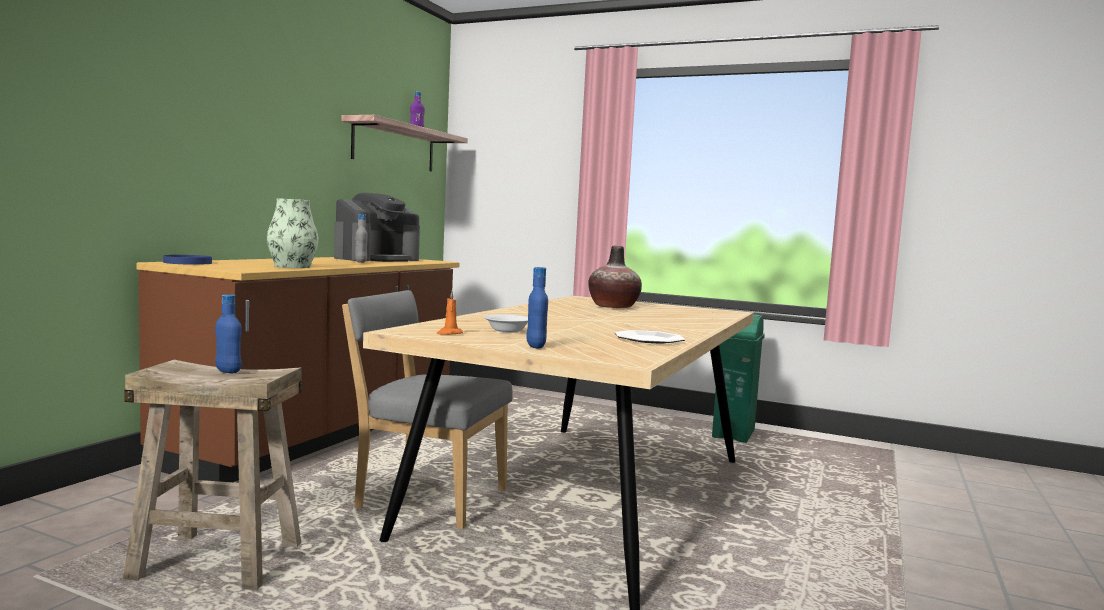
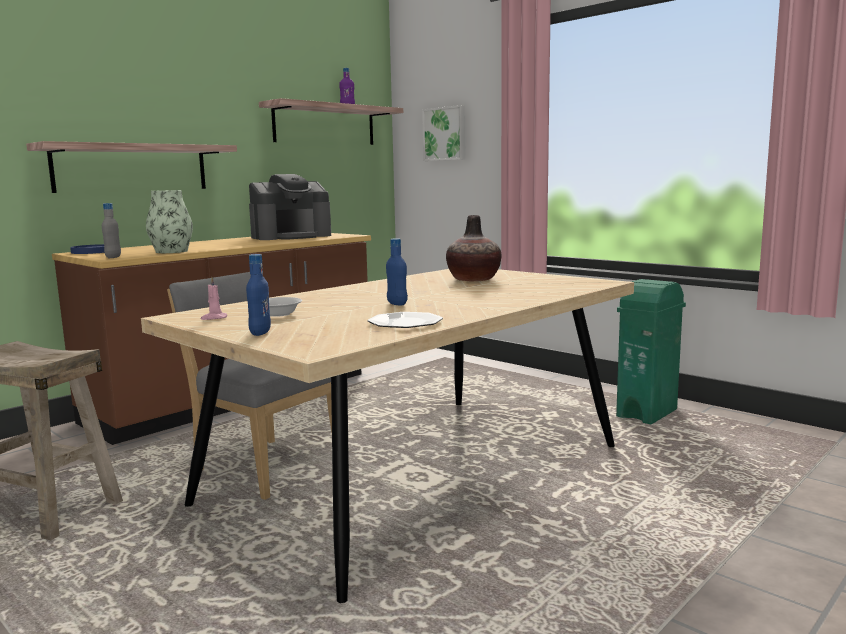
camera: 20 degrees right, 5 degrees up
(222, 171) = (132, 168): none -> shelf
(228, 371) = (41, 352): blue bottle -> blue bottle (397, 304)
(361, 262) = (261, 241): grey bottle -> grey bottle (113, 257)
(449, 333) = (214, 318): orange candle -> pink candle
(511, 168) = (445, 134): none -> picture

